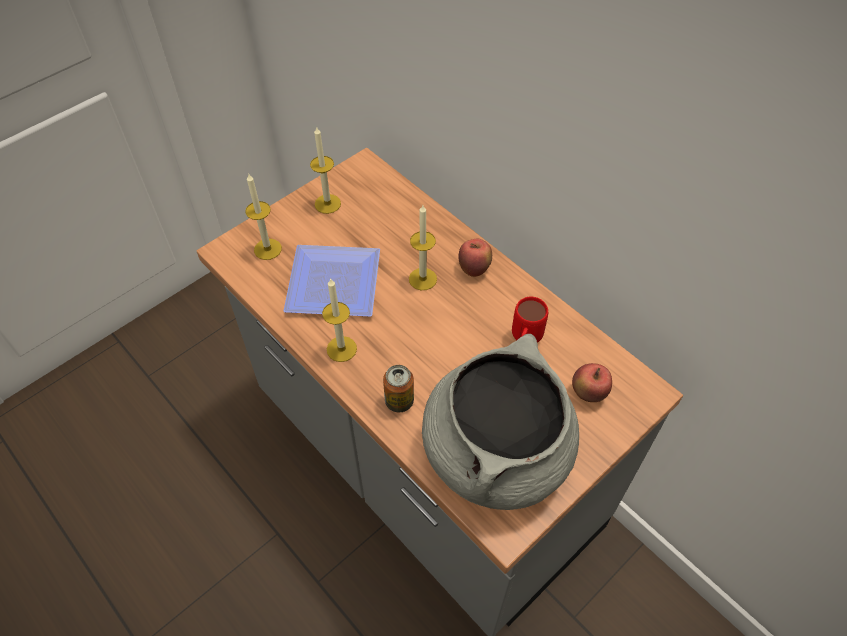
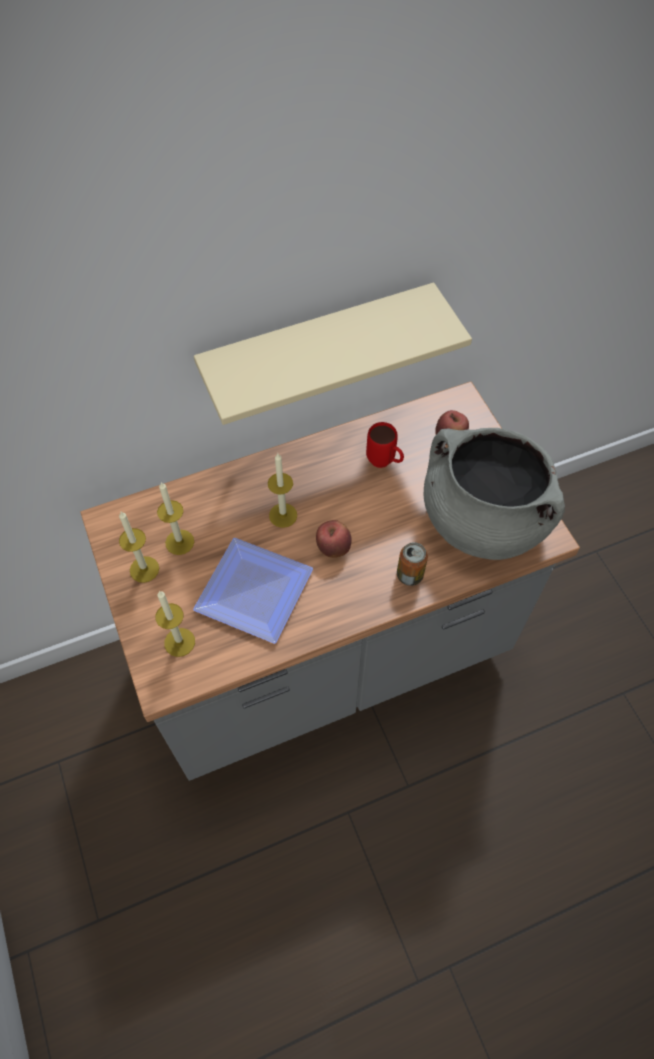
camera: 70 degrees left, 5 degrees up
(341, 349) = (336, 606): candle -> candle (179, 542)
(474, 269) = (290, 471): apple -> apple (333, 548)
(561, 197) = (317, 351): none -> beige shelf

